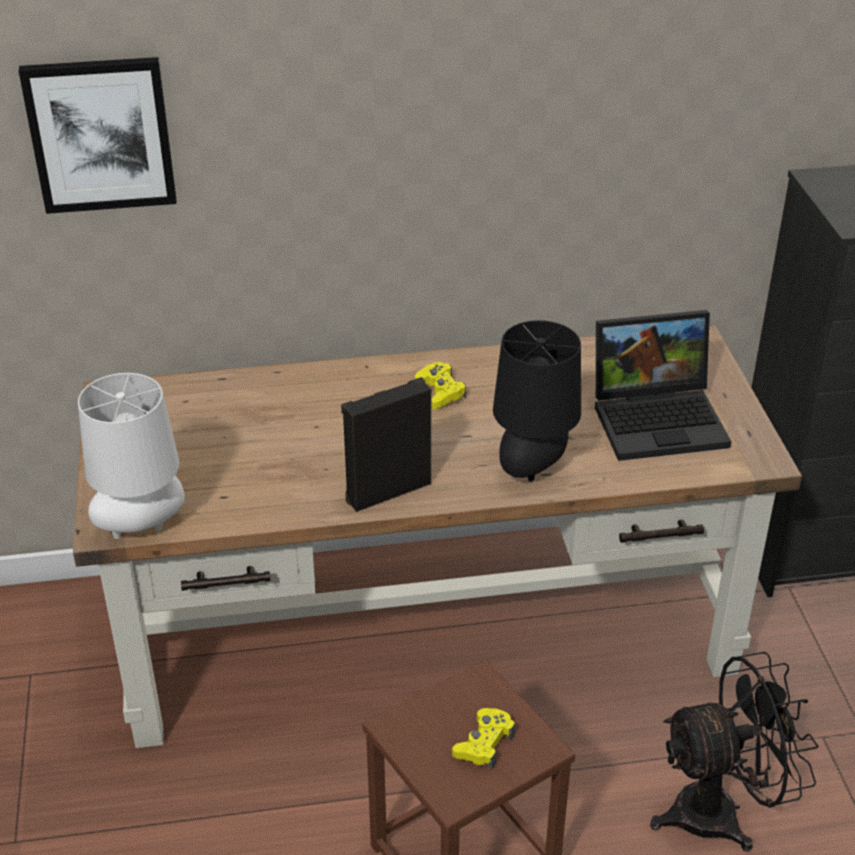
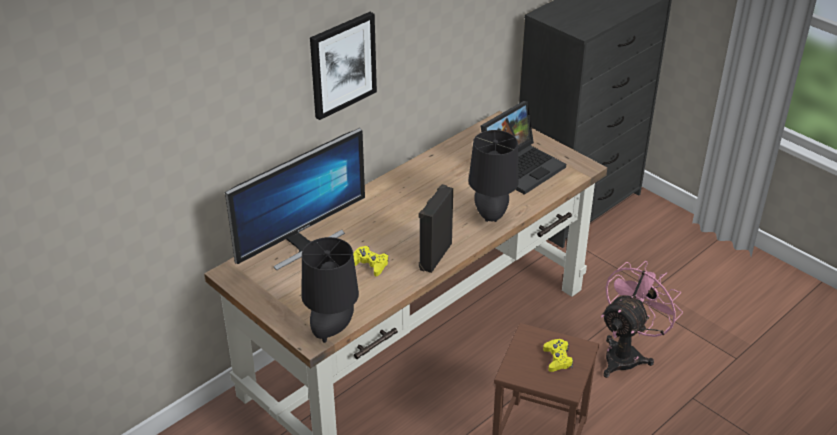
camera: 35 degrees left, 0 degrees up
(101, 134) = (208, 111): picture -> picture (342, 64)
(142, 527) = (332, 330): white table lamp -> black table lamp
(236, 396) = (301, 244): none -> monitor
(440, 391) = (405, 197): yellow game controller -> yellow game controller (370, 264)
(721, 811) = (627, 354): black fan -> pink fan

